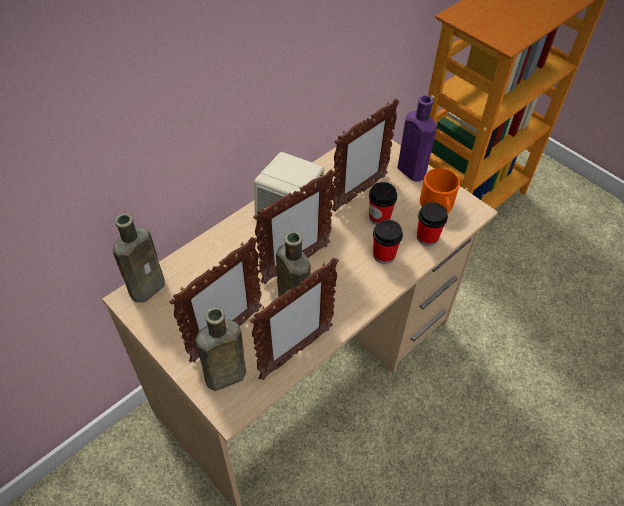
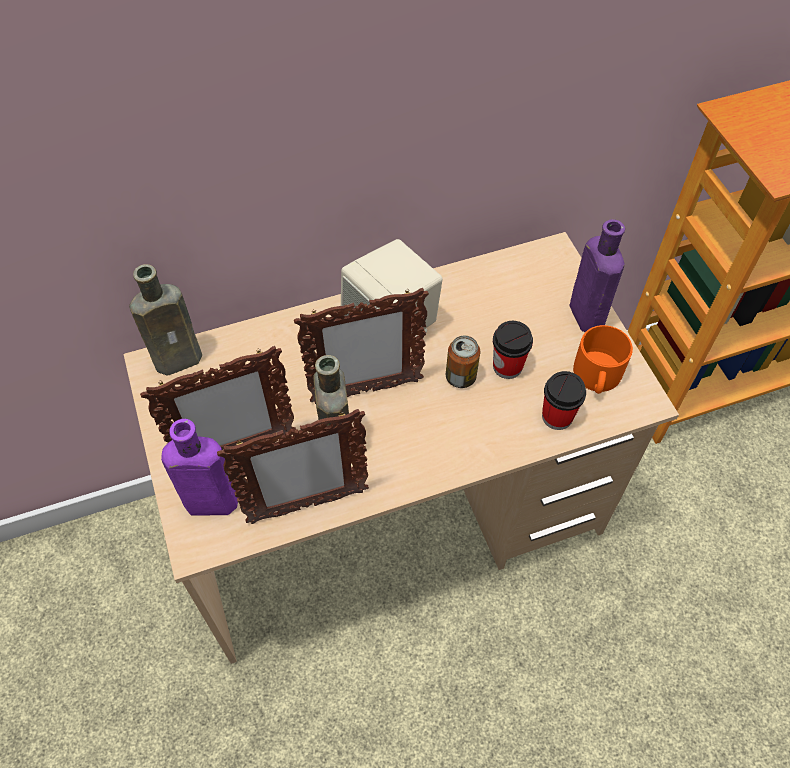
camera: 25 degrees right, 5 degrees up
(222, 377) = (207, 502): brown bottle -> purple bottle
(353, 234) = (460, 377): none -> can
(359, 193) = (497, 324): picture frame -> none
(384, 255) = (485, 420): cup -> none

